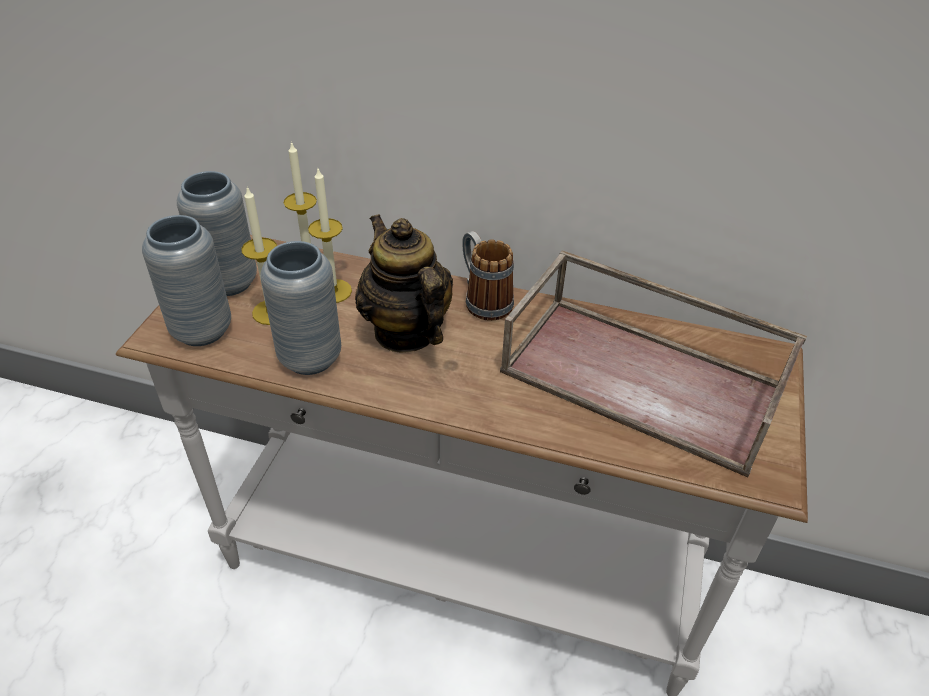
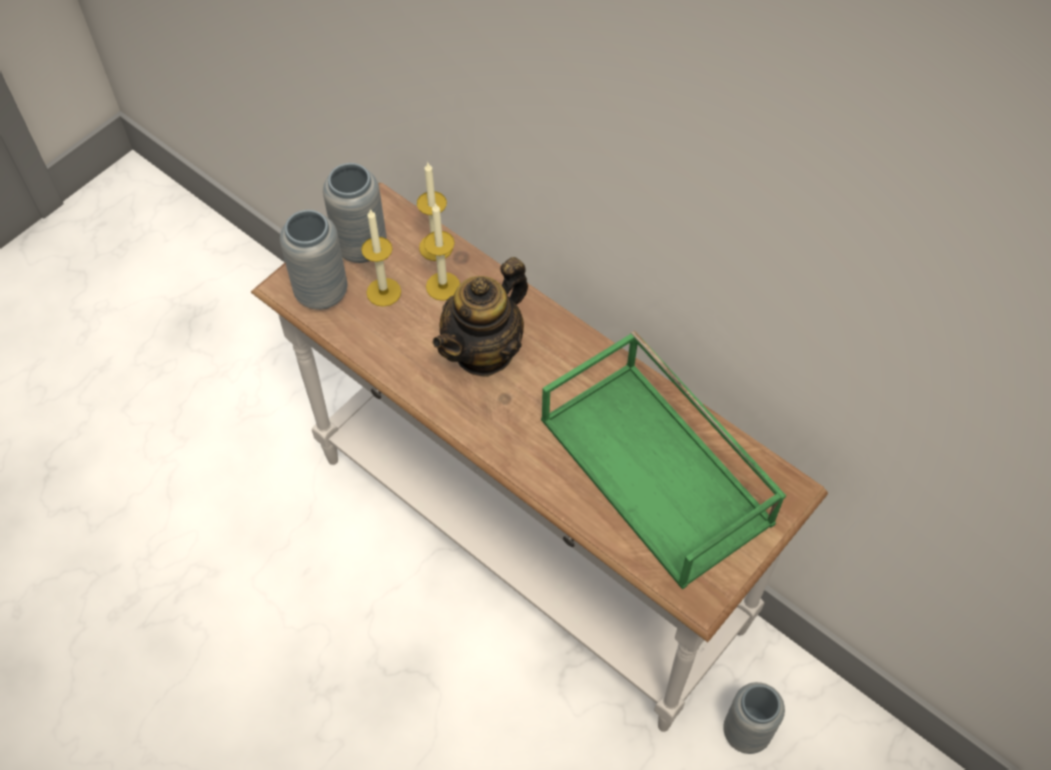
camera: 25 degrees right, 15 degrees up
(310, 358) = (395, 351): grey vase -> grey vase (746, 732)
(406, 331) = (484, 351): teapot -> teapot turned 135 degrees counterclockwise
(483, 300) = (567, 340): mug -> none
(645, 379) = (659, 471): brown tray -> green tray

